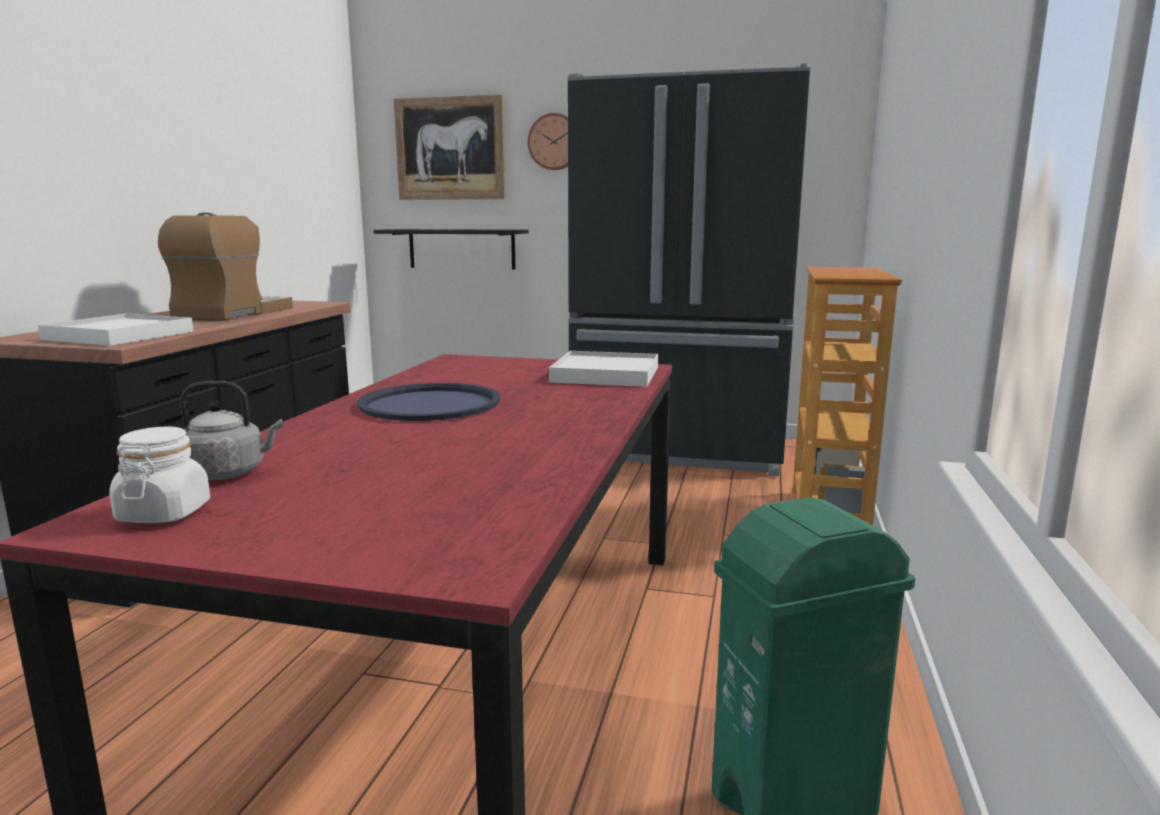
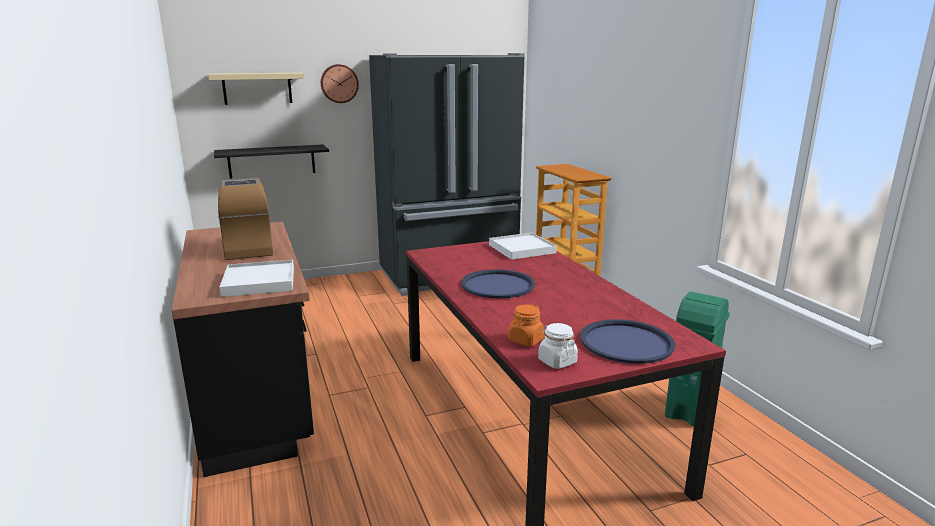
camera: 35 degrees left, 5 degrees up
(229, 473) = (525, 340): grey kettle -> orange jar
(357, 524) = (626, 342): none -> blue tray
(450, 149) = (257, 88): picture -> beige shelf

